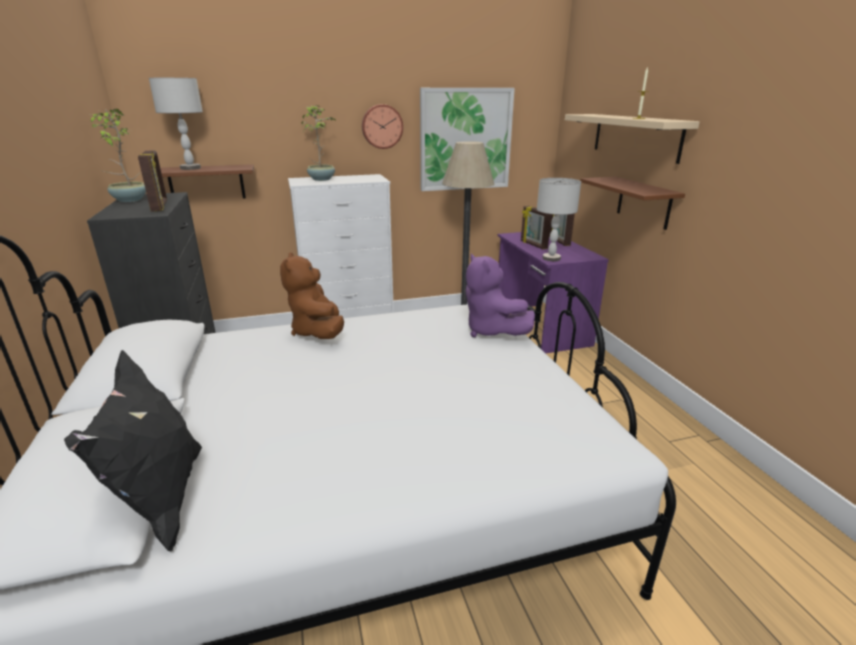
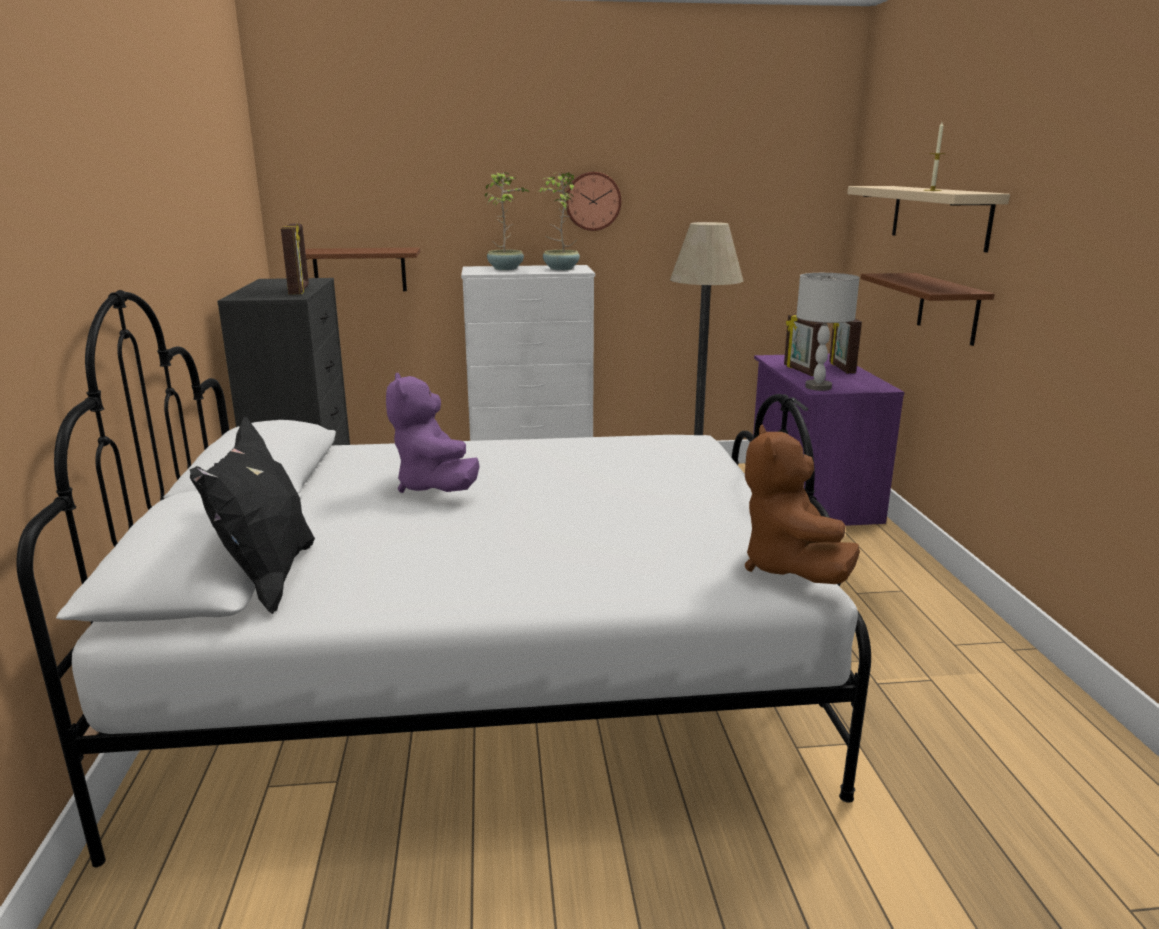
camera: 10 degrees right, 5 degrees down
(129, 200) = (265, 283): potted plant -> potted plant (560, 269)
(191, 168) = (342, 250): grey table lamp -> none
(318, 332) = (471, 450): brown plush toy -> brown plush toy (789, 568)
(465, 140) = (710, 221): picture -> none
(491, 331) = (694, 463): purple plush toy -> purple plush toy (435, 487)

